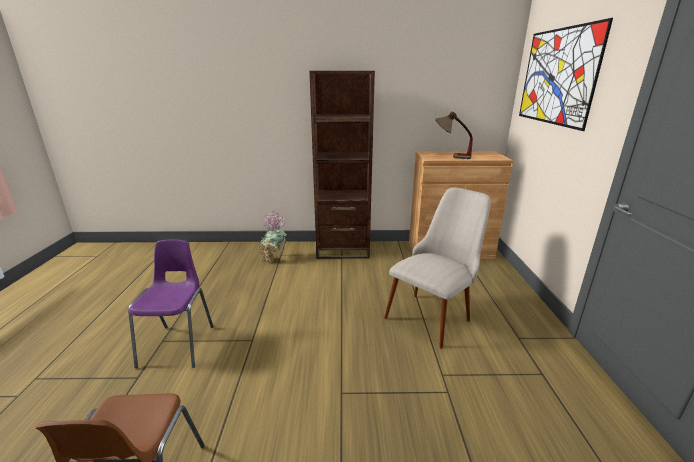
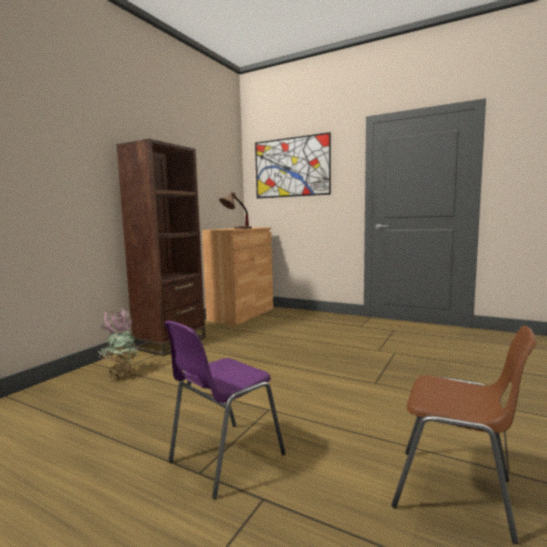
camera: 60 degrees left, 15 degrees down
(179, 344) = (224, 458): purple chair -> purple chair turned 75 degrees counterclockwise
(434, 312) = (312, 337): beige chair -> none

